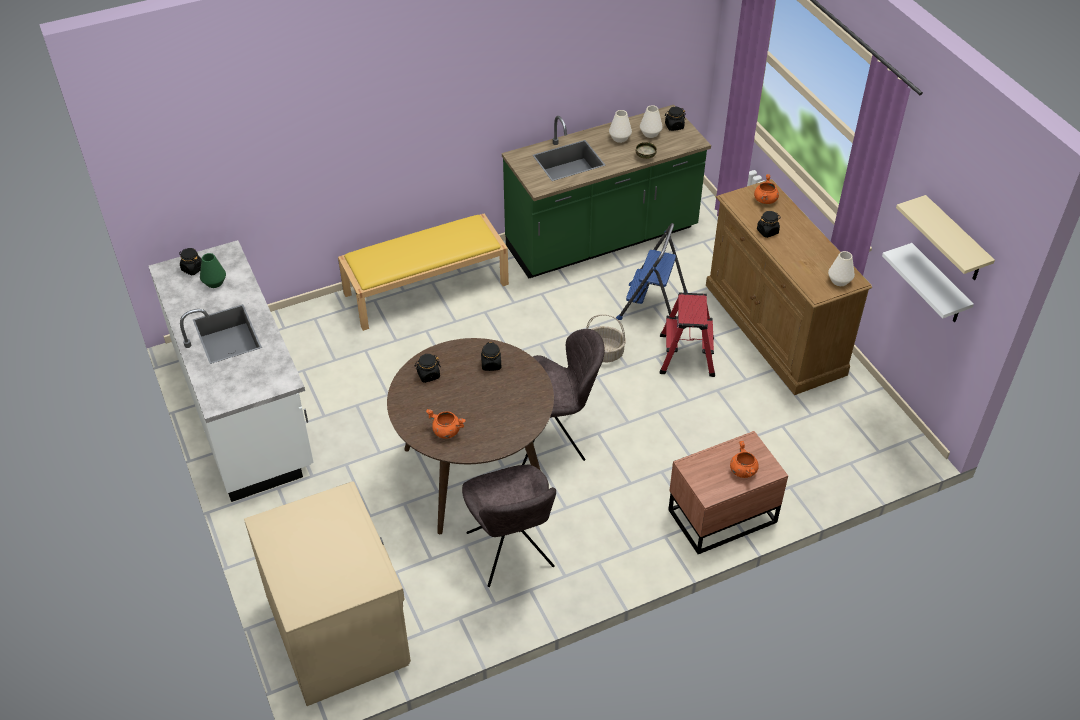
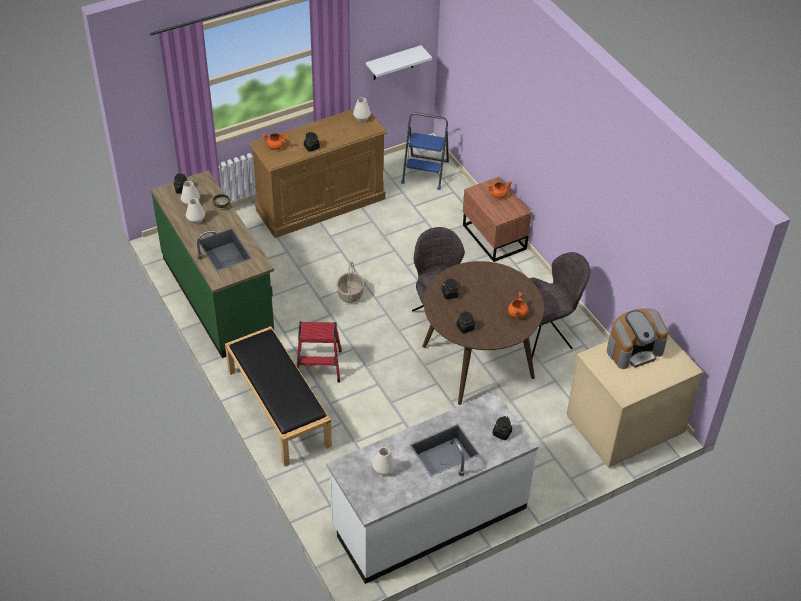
camera: 95 degrees left, 0 degrees up
(192, 269) = (367, 489): black jar -> black jar (502, 433)
(214, 282) = (383, 469): green vase -> white vase
(346, 549) = (634, 350): none -> coffee machine
(427, 288) = (277, 407): yellow bench -> black bench
(655, 307) = (300, 265): blue step ladder -> blue step ladder (426, 170)
(687, 355) = (350, 250): red step ladder -> red step ladder (319, 365)
(954, 241) = (395, 29): beige shelf -> none

